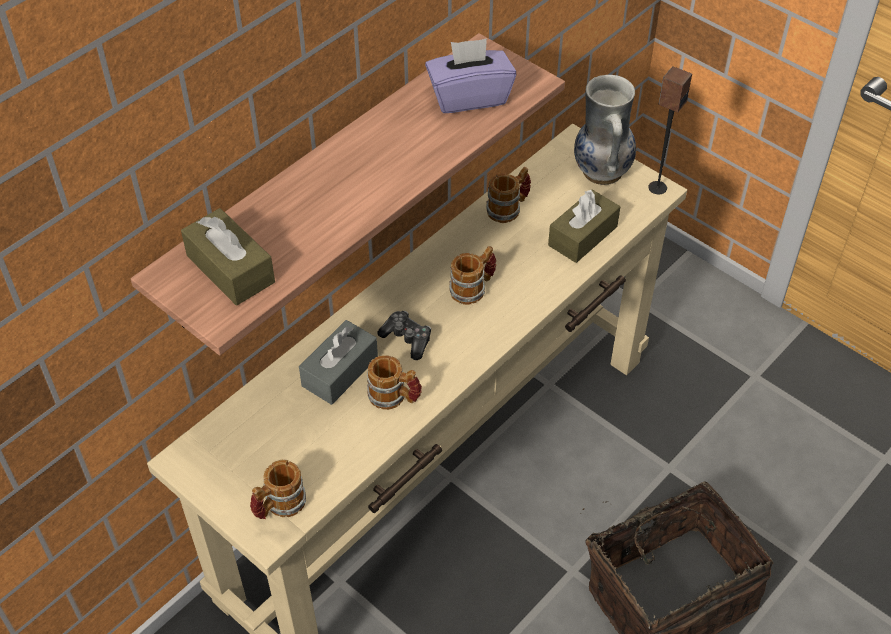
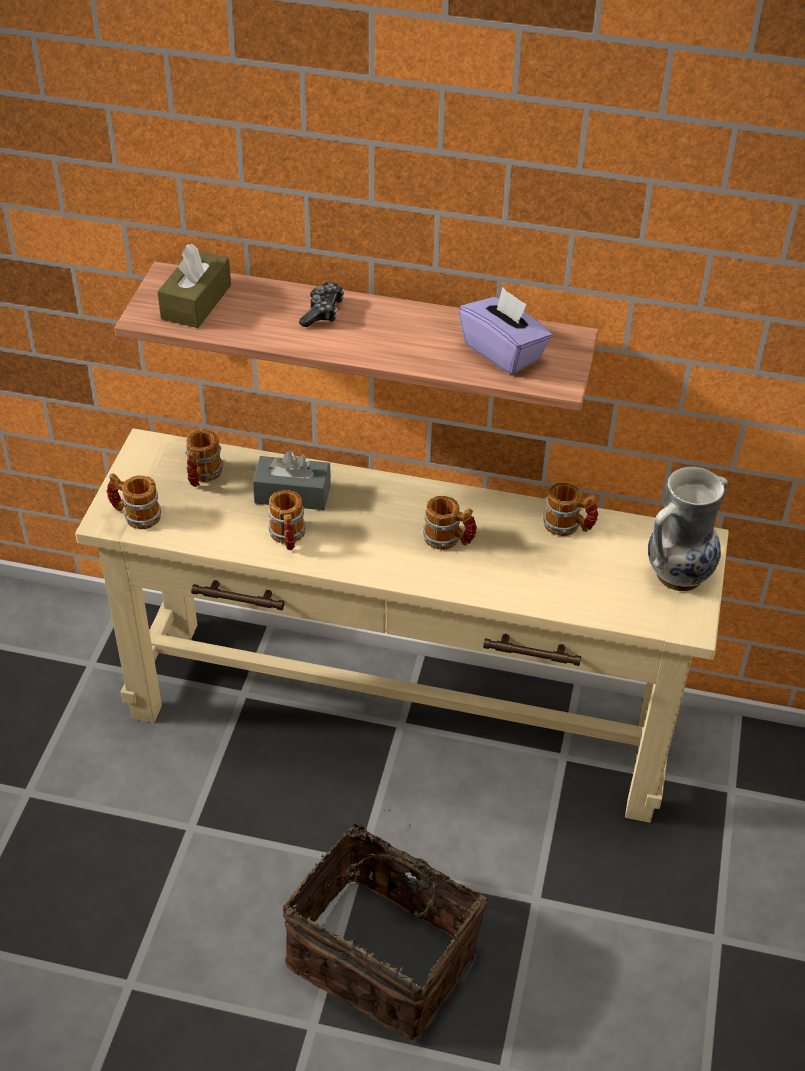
camera: 60 degrees right, 5 degrees down
(263, 431) = (202, 476): none -> mug
(407, 339) = (357, 520): game controller -> game controller (322, 312)
(582, 236) = (577, 591): brown tissue box -> none
(657, 187) = (694, 624): speaker -> none

